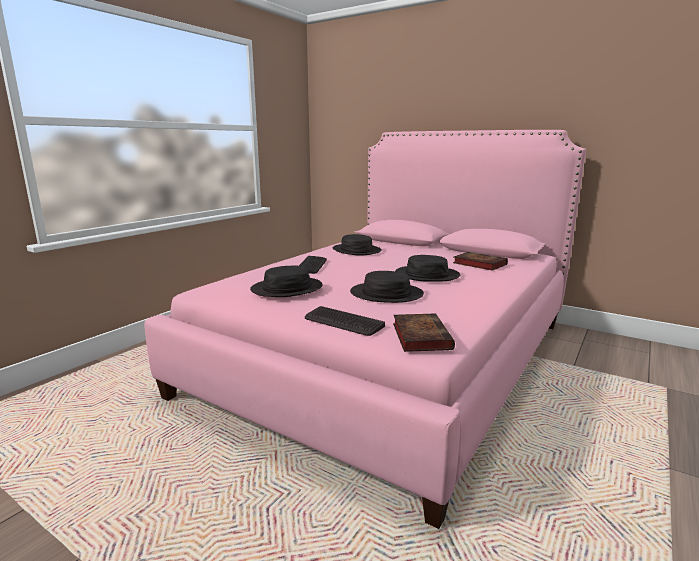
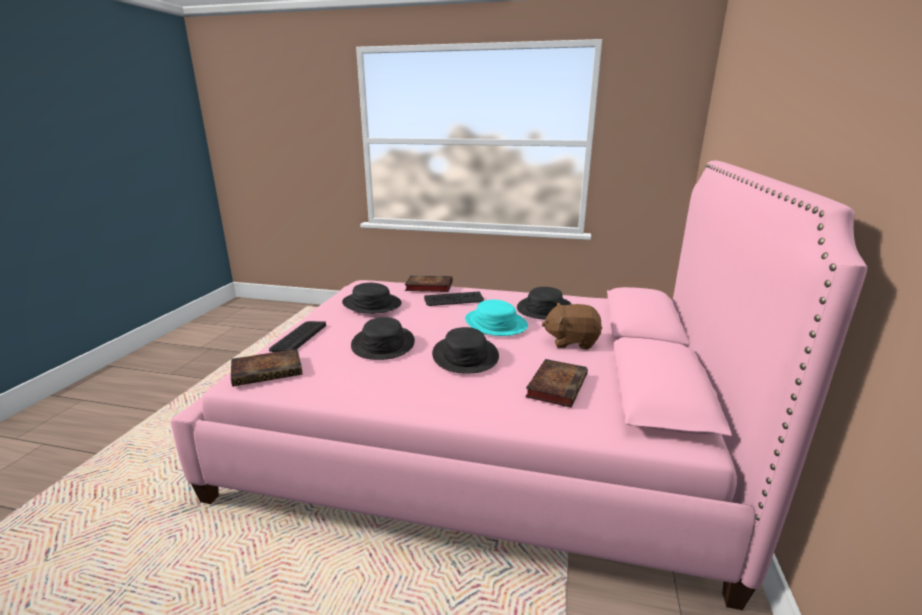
camera: 70 degrees right, 5 degrees up
(263, 269) = (427, 287): none -> book
(374, 262) = (495, 323): none -> turquoise hat
(418, 253) = (571, 341): none -> brown plush toy

